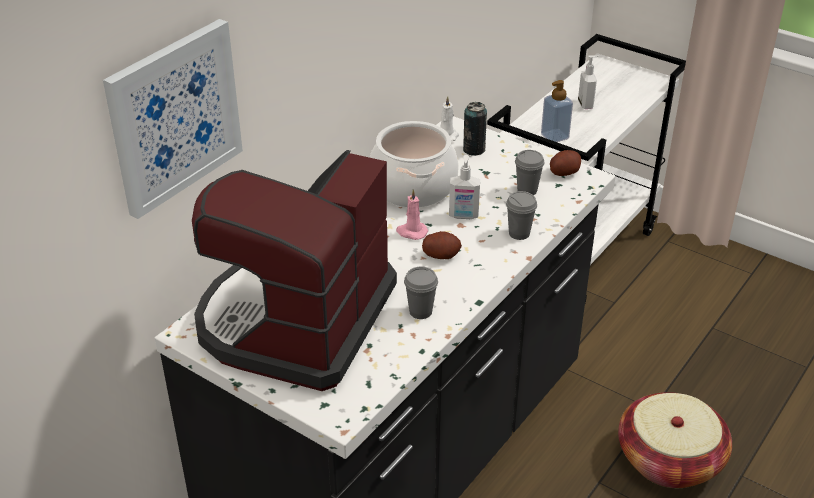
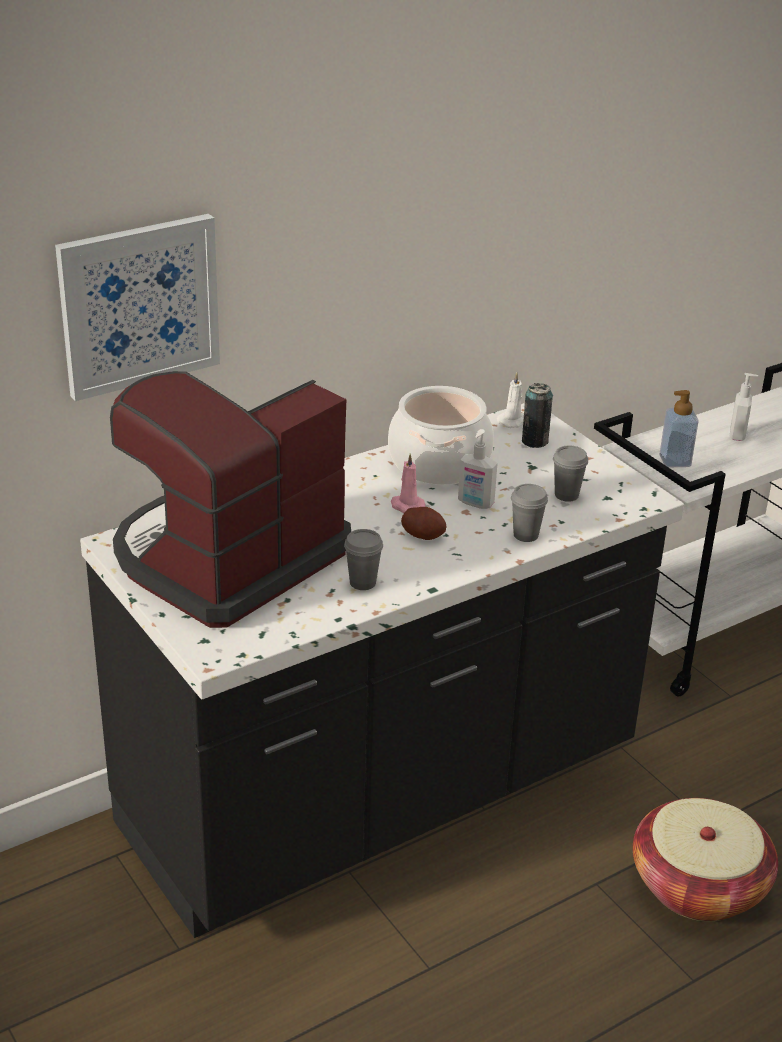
camera: 20 degrees right, 5 degrees down
(564, 172) = (624, 487): potato -> none

